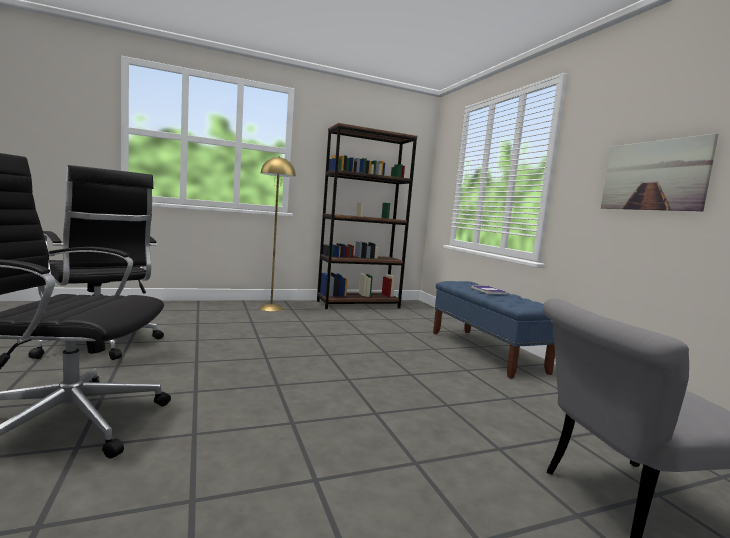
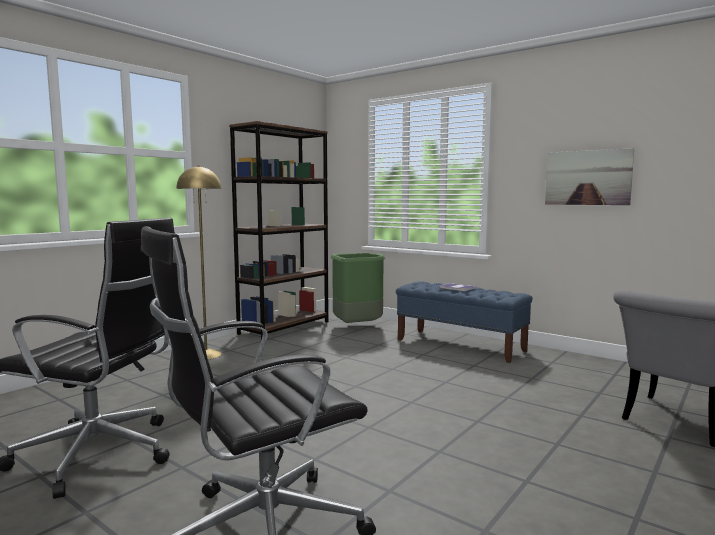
camera: 30 degrees left, 0 degrees up
(416, 316) = (357, 327): none -> green trash can

